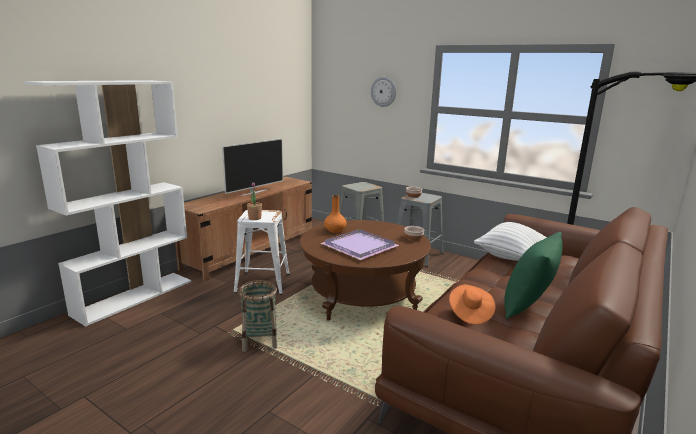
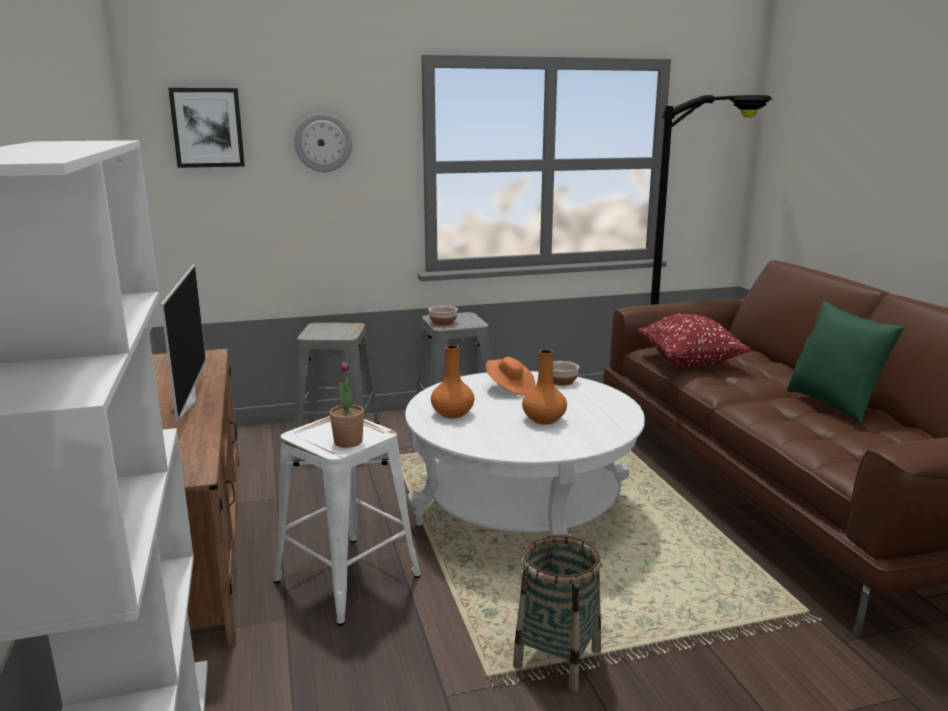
camera: 50 degrees left, 0 degrees up
(338, 81) = (207, 128): none -> picture
(359, 246) = (543, 419): purple tray -> orange vase
(363, 296) = (522, 510): brown coffee table -> white coffee table
(470, 313) = (835, 435): orange hat -> orange hat (509, 389)
(511, 257) = (689, 362): white pillow -> red pillow

